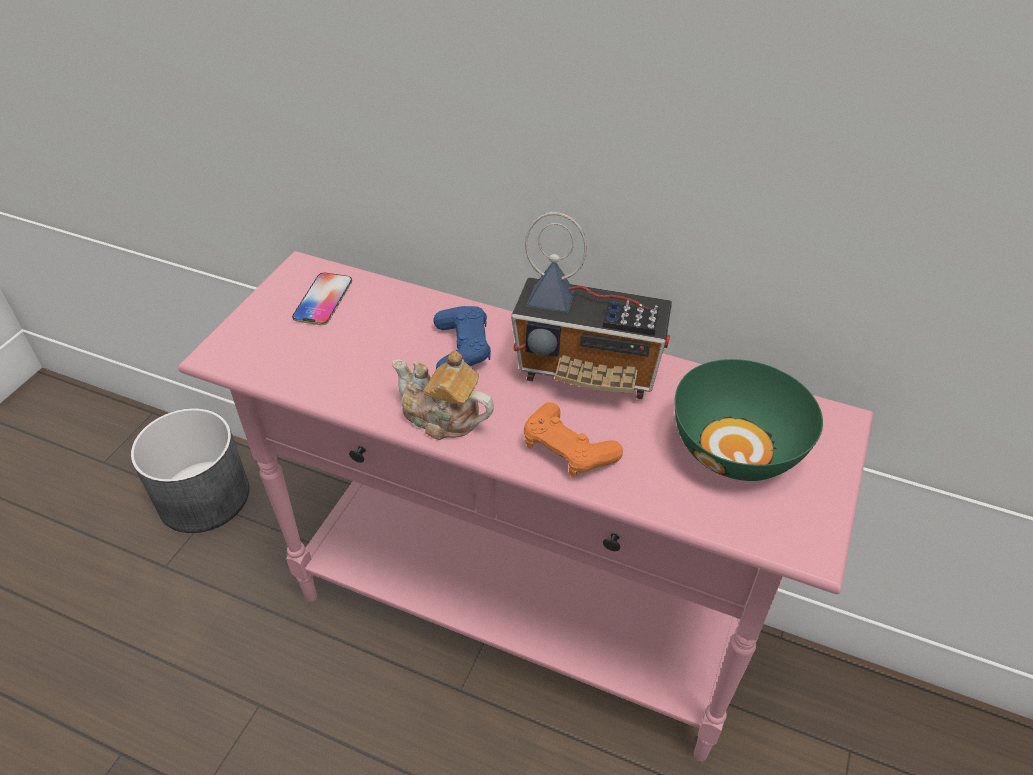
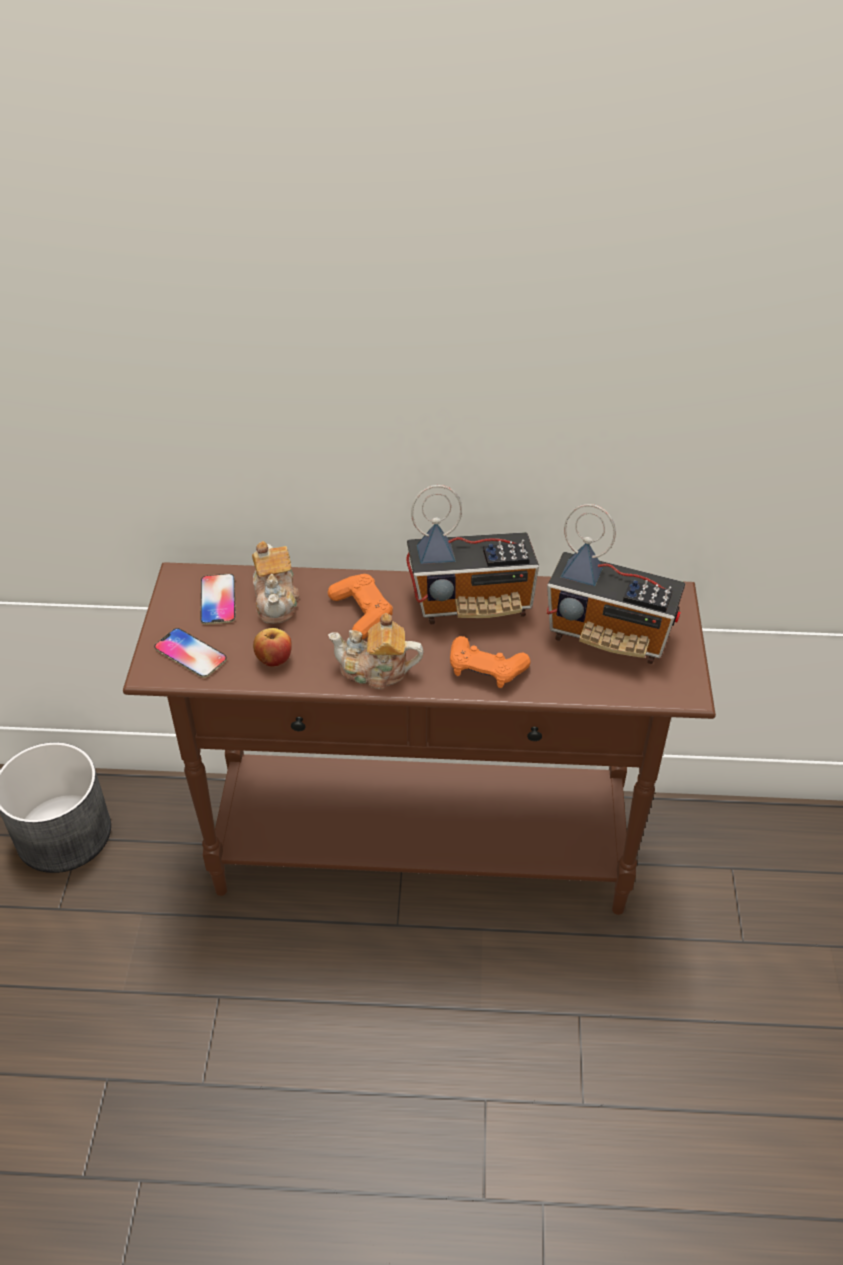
camera: 20 degrees left, 0 degrees up
(263, 347) = (190, 654): none -> phone
(342, 375) = (274, 659): none -> apple
(381, 314) = (276, 600): none -> teapot
(462, 349) = (362, 613): blue game controller -> orange game controller
(519, 618) = (423, 850): pink console table -> brown console table
(738, 448) = (610, 635): green bowl -> radio

